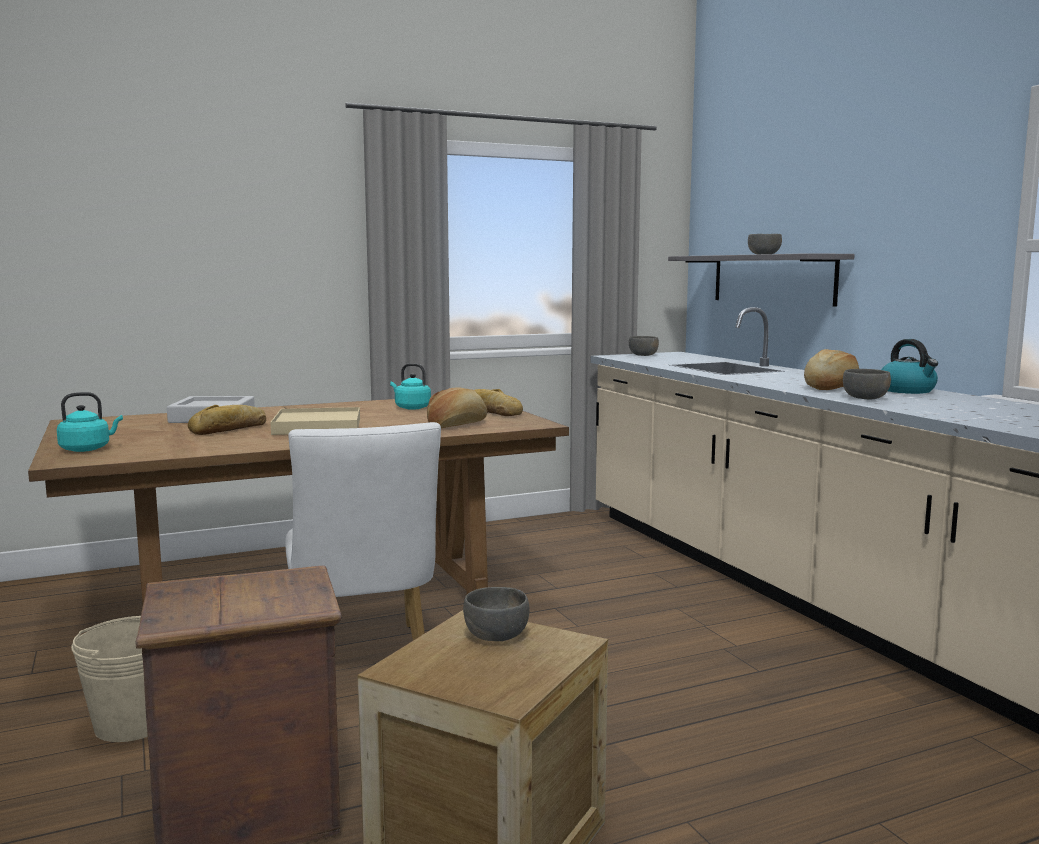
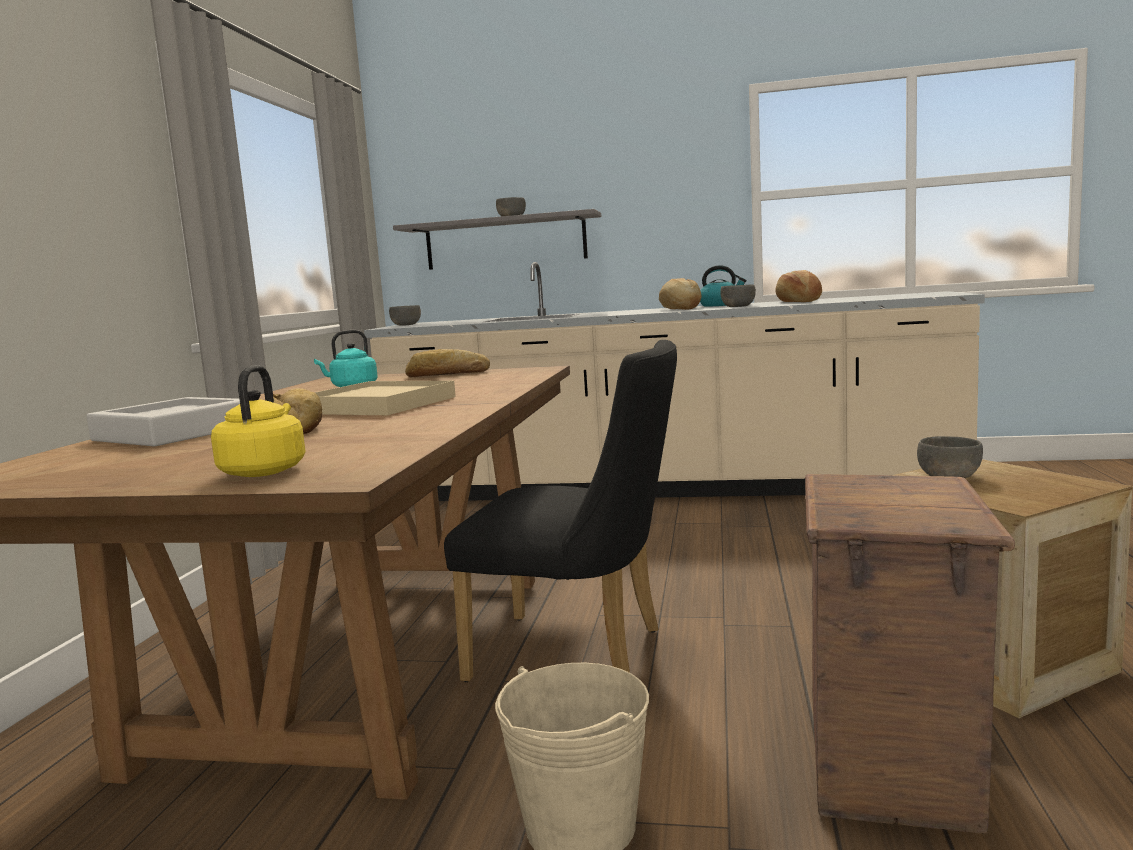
camera: 55 degrees left, 0 degrees up
(88, 449) = (265, 471): turquoise kettle -> yellow kettle
(364, 663) = (581, 655): white chair -> black chair
(456, 425) = (491, 380): bread -> bread (798, 301)

